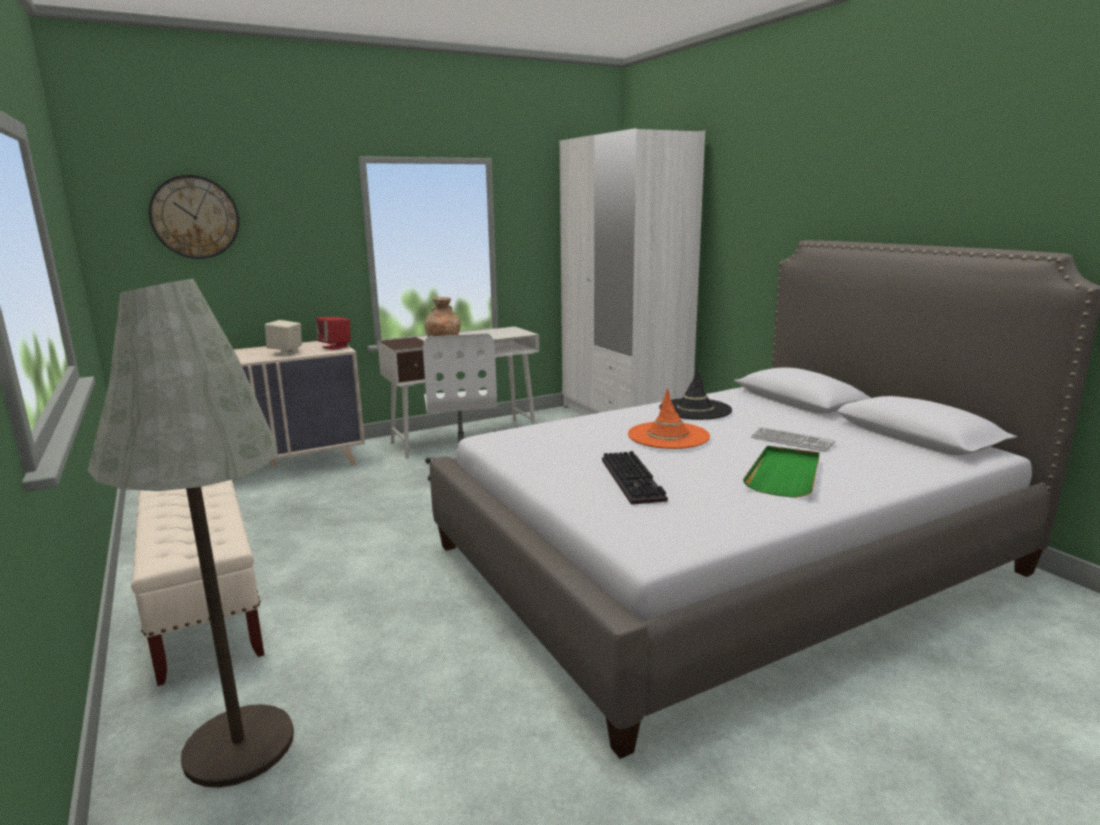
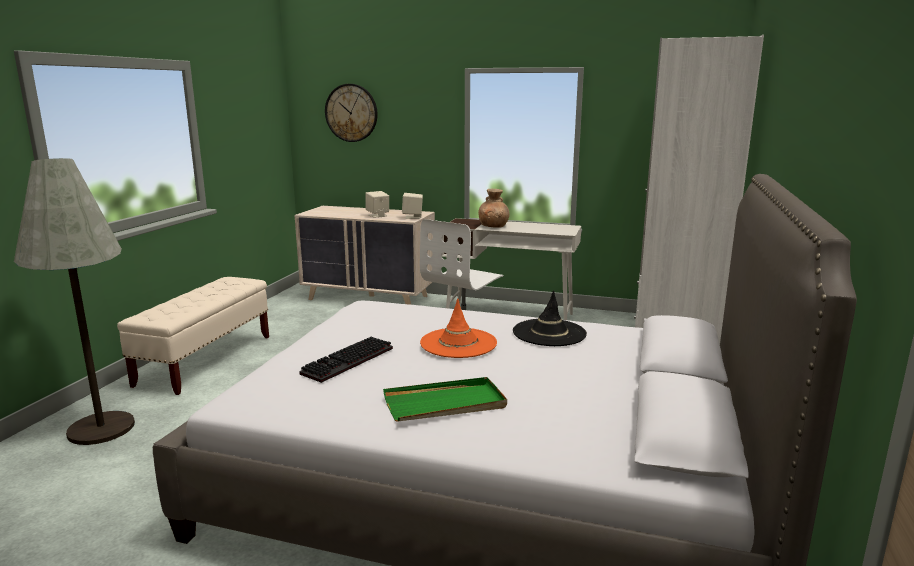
camera: 45 degrees right, 0 degrees up
(335, 347) = (412, 217): red speaker -> beige speaker
(792, 440) = (541, 385): keyboard -> none

